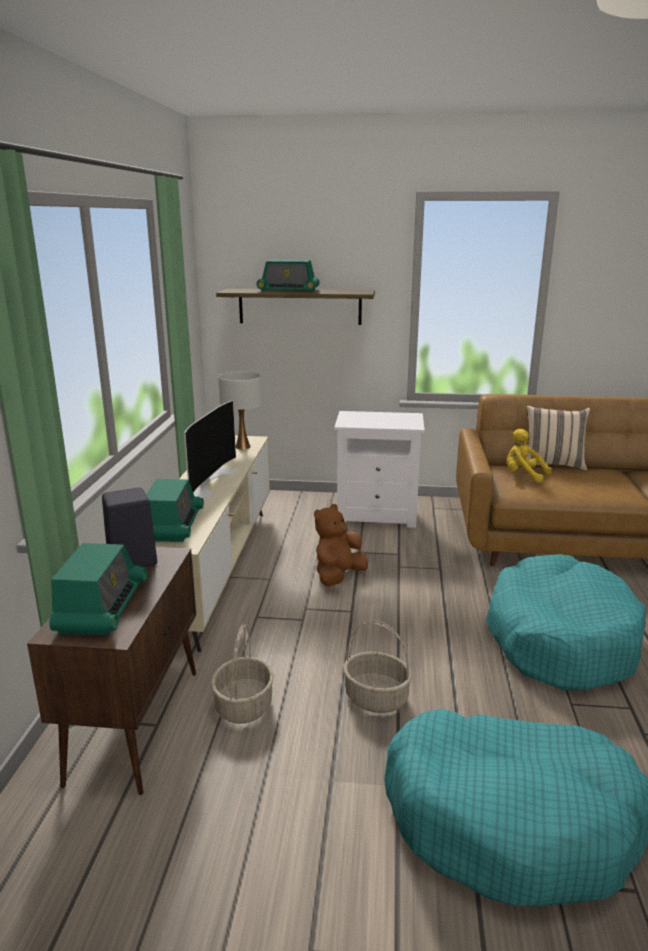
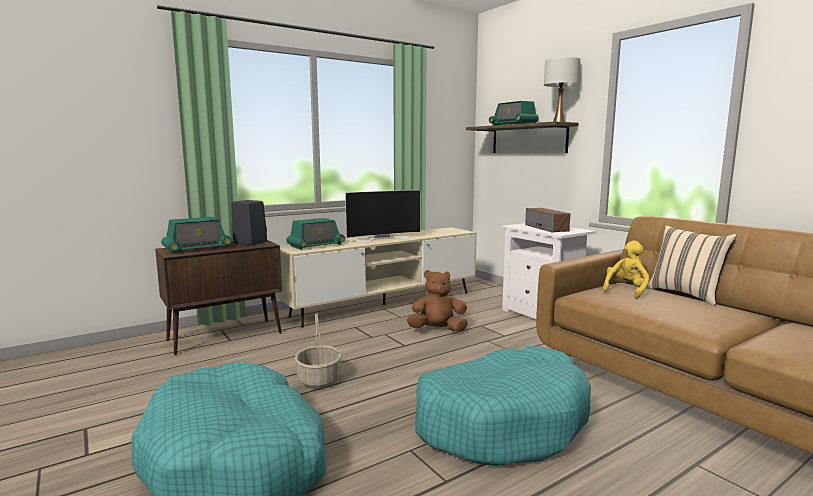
camera: 50 degrees right, 10 degrees down
(243, 447) = (447, 232): white table lamp -> white table lamp (559, 122)
(243, 706) = (267, 351): basket -> none
(380, 420) = (546, 228): none -> speaker
(523, 475) = (626, 291): yellow plush toy -> yellow plush toy turned 45 degrees clockwise

